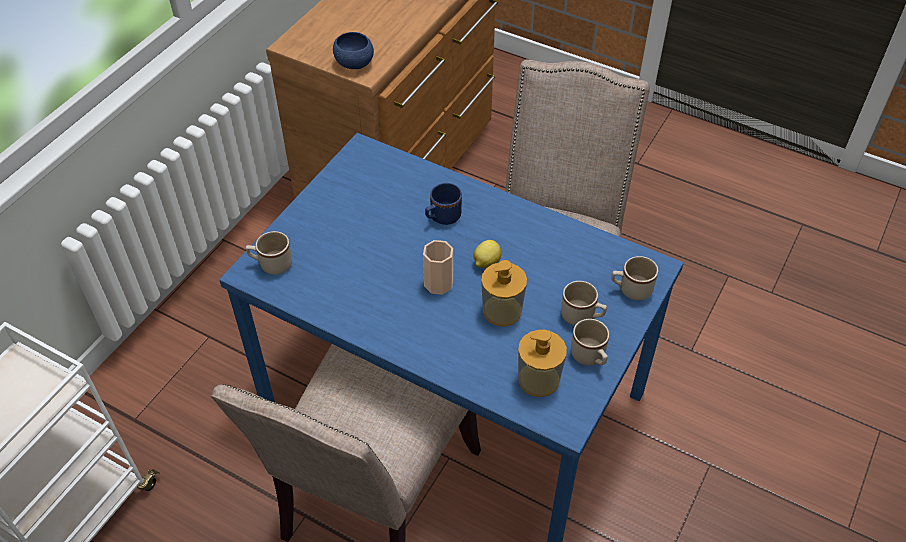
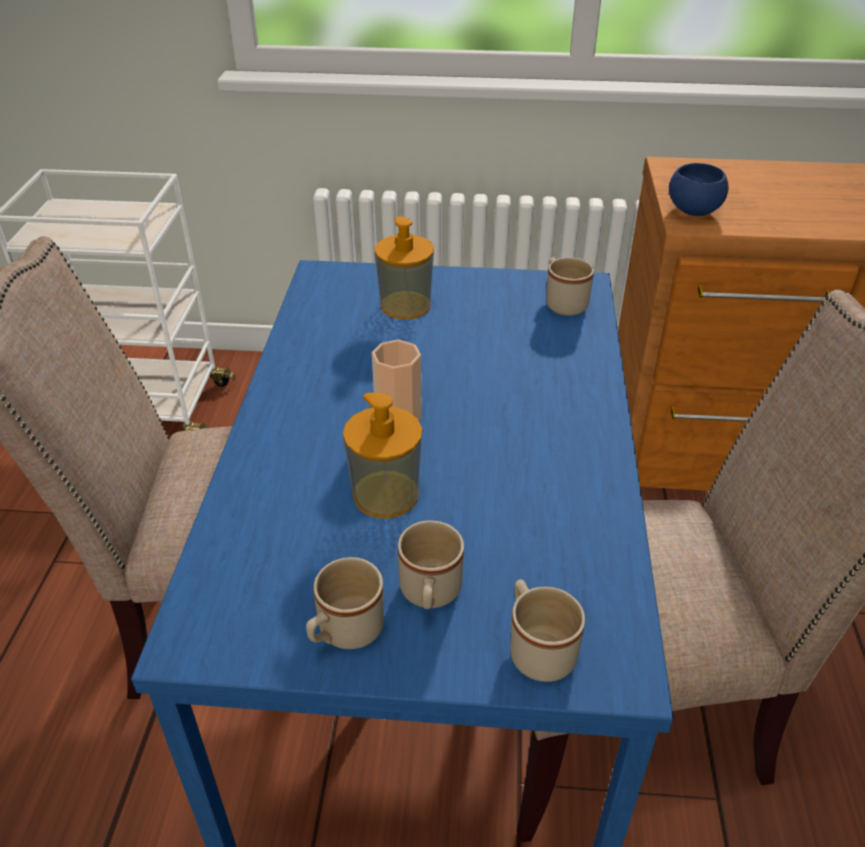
camera: 65 degrees right, 10 degrees down
(271, 264) = (342, 283): beige mug -> beige mug (563, 303)
(442, 218) = (522, 383): blue mug -> none
(486, 263) = (469, 450): lemon -> none
(538, 379) = (267, 578): soap dispenser -> soap dispenser (405, 305)

